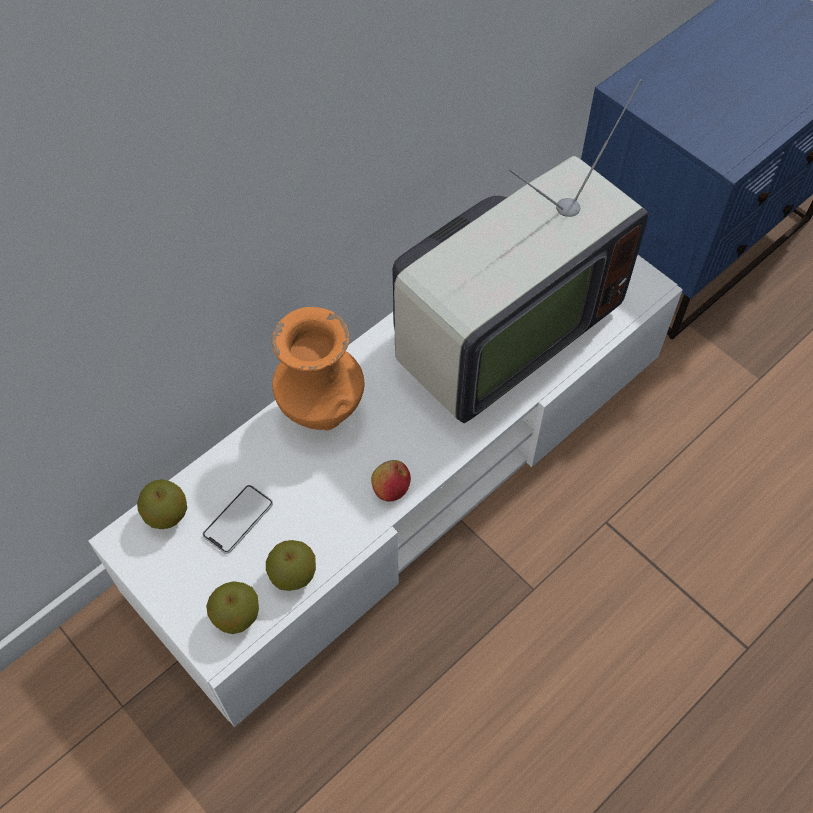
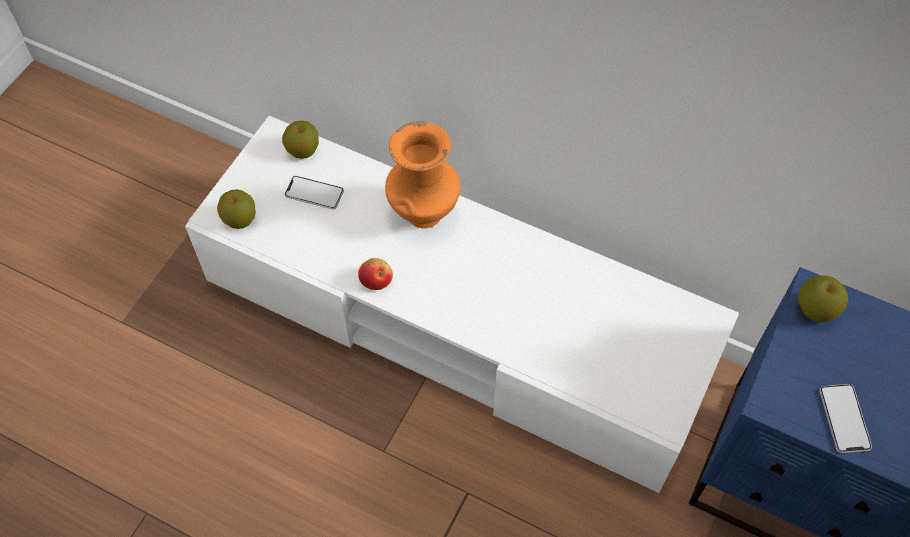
camera: 70 degrees right, 0 degrees up
(293, 575) = (282, 242): apple -> apple (815, 310)
(499, 333) = (555, 313): television -> none
(758, 117) = (844, 419): none -> phone

